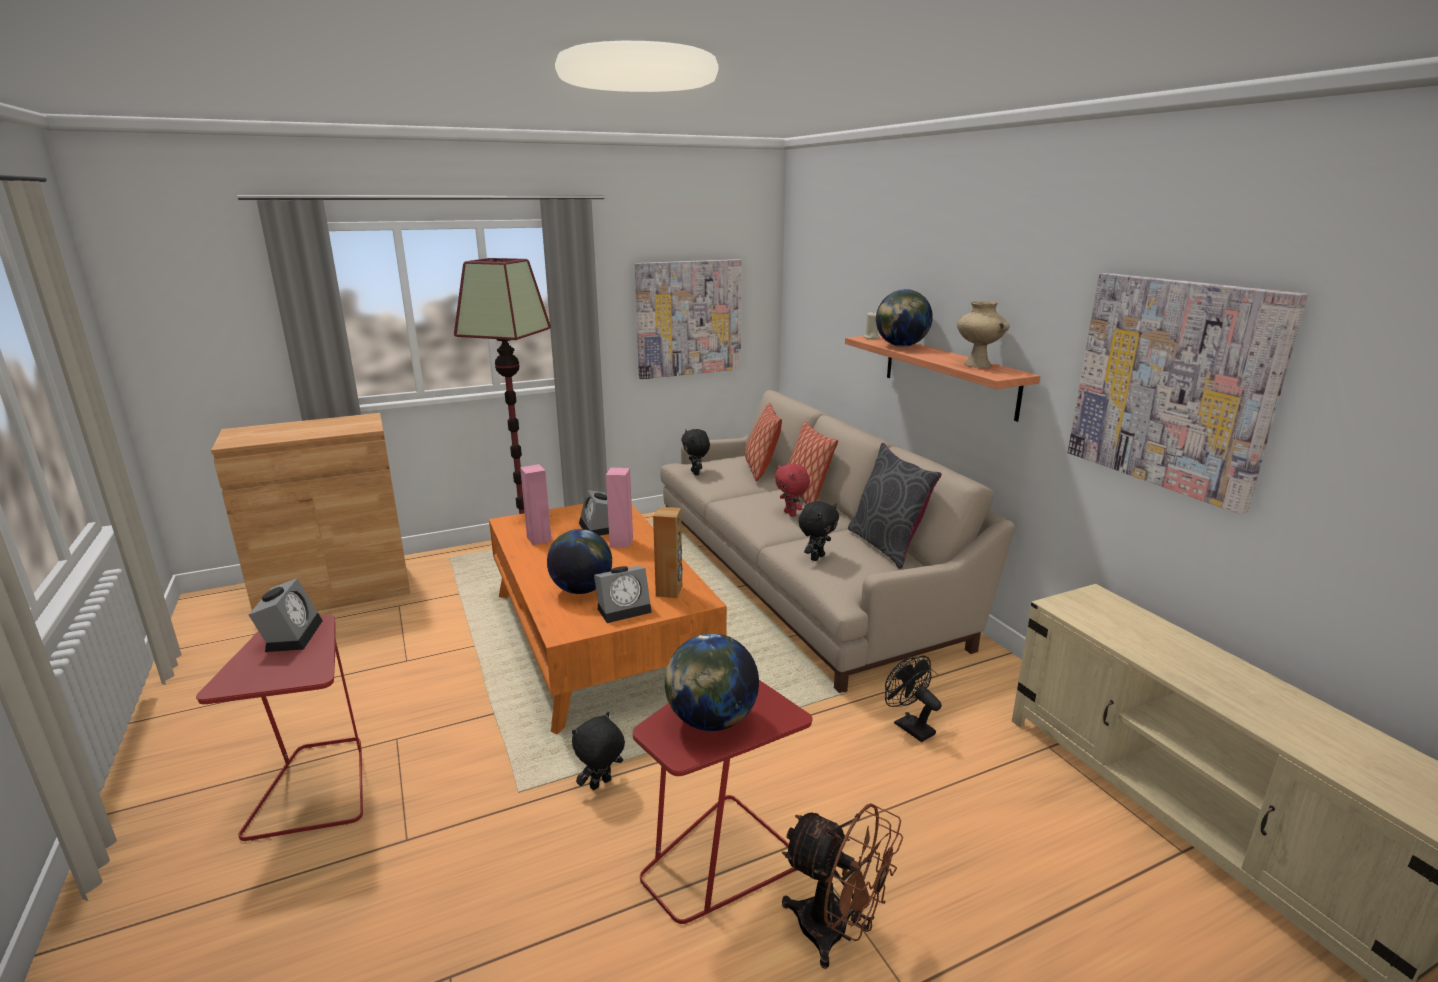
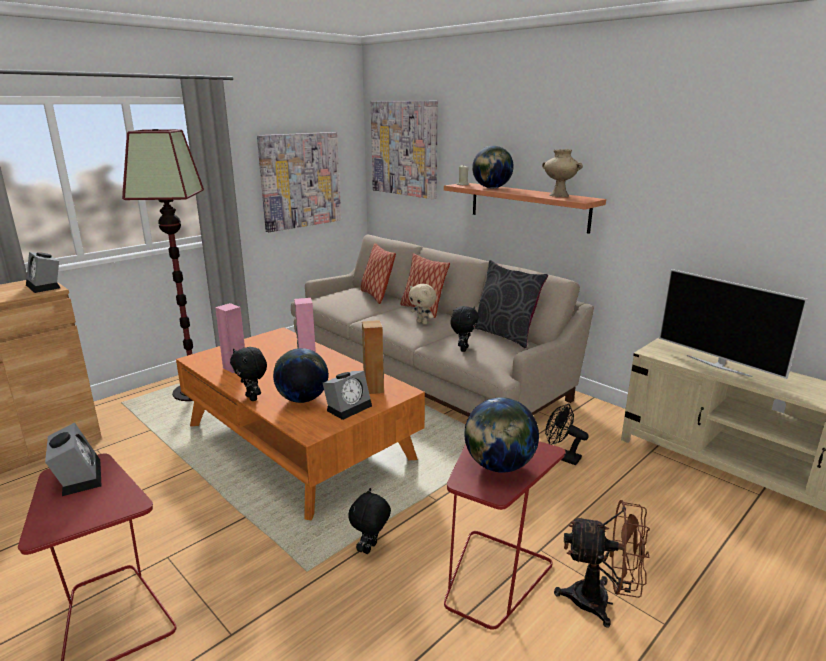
camera: 20 degrees left, 0 degrees up
(598, 528) = (279, 353): alarm clock -> alarm clock (46, 286)
(696, 473) = (327, 303): black plush toy -> black plush toy (252, 398)
(791, 514) = (422, 322): red plush toy -> beige plush toy
(1150, 643) = (718, 365): none -> television
(1173, 385) = (709, 194): picture -> picture (404, 148)

